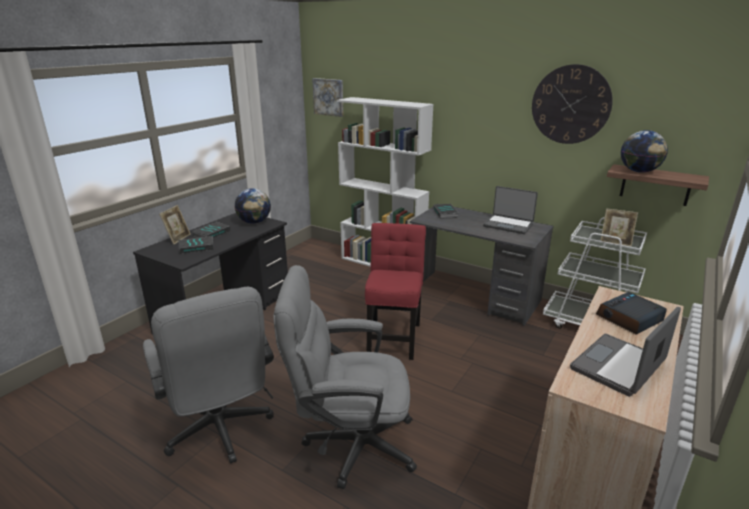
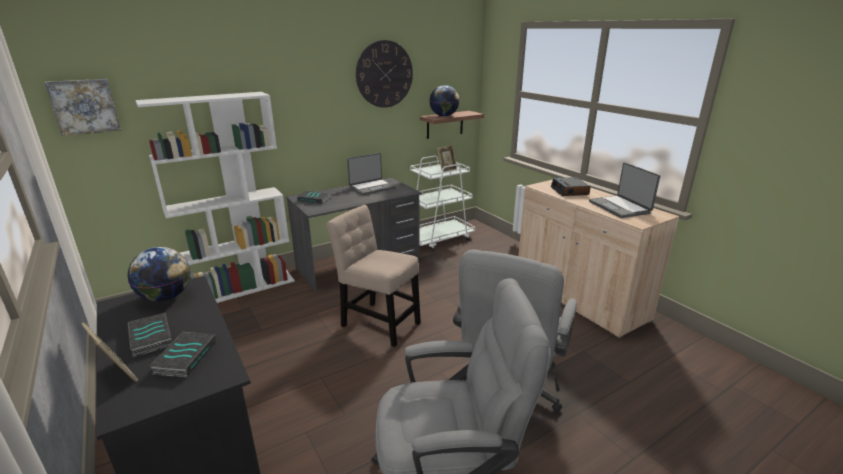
camera: 65 degrees left, 0 degrees up
(393, 337) = (377, 322): red chair -> beige chair

